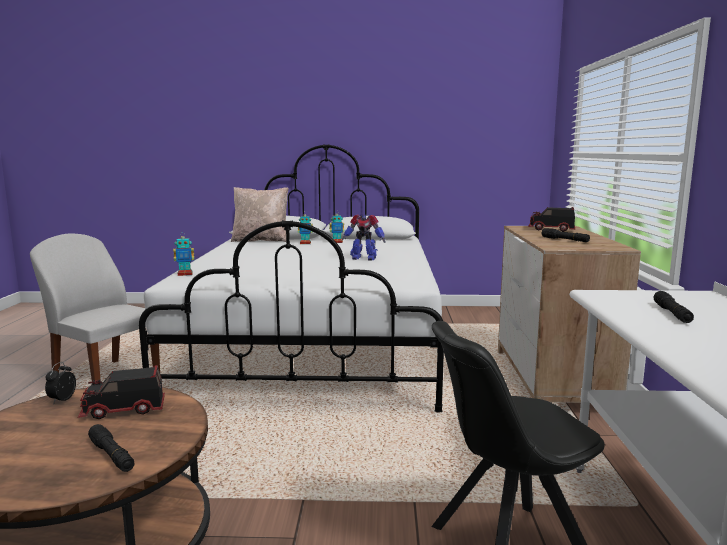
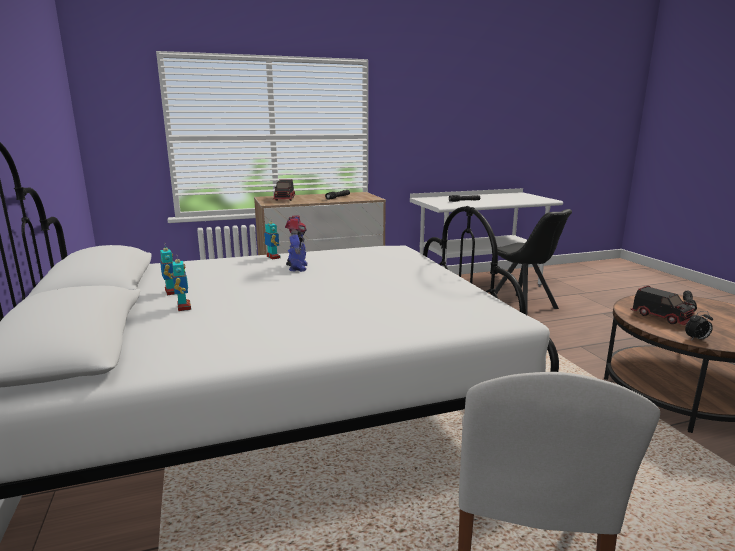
camera: 110 degrees left, 5 degrees up
(185, 274) = (467, 323): toy robot -> toy robot (273, 257)
(261, 240) = (143, 346): beige pillow -> none

